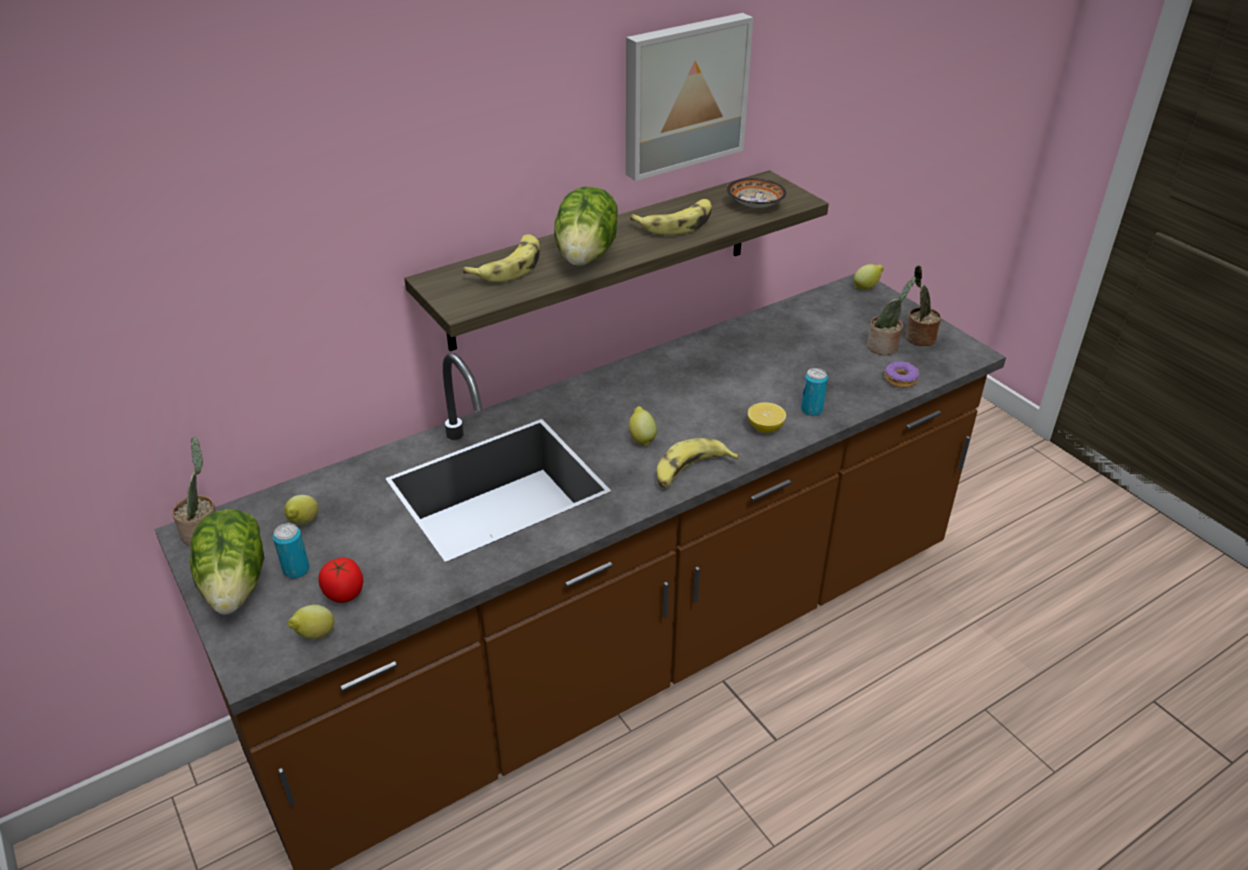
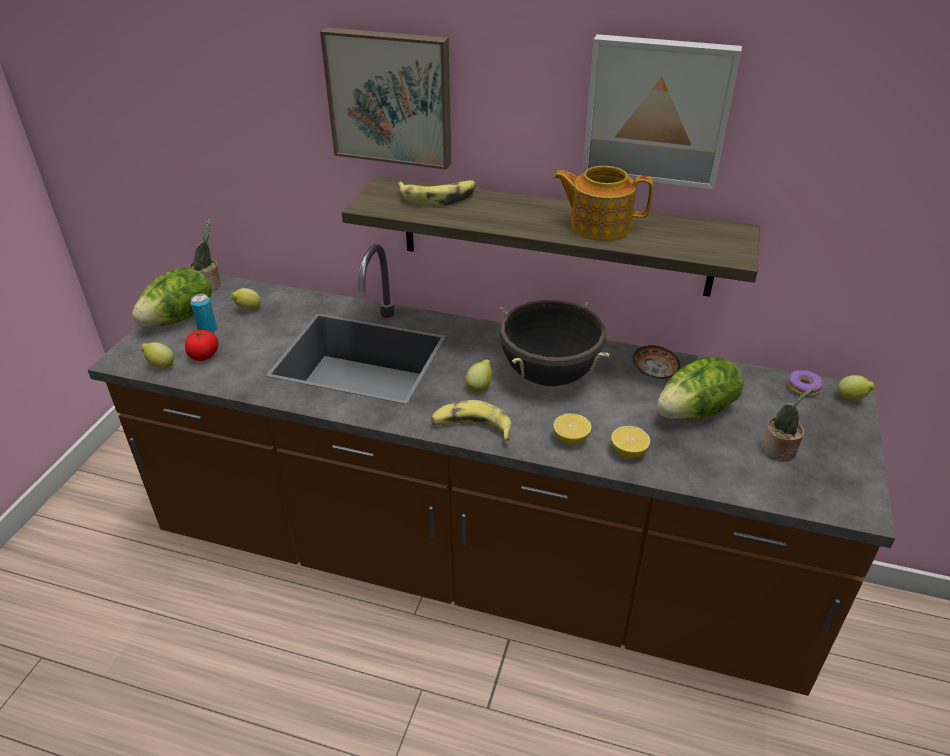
camera: 50 degrees right, 0 degrees up
(417, 176) = (391, 97): none -> picture
(587, 255) = (497, 214): lettuce -> lettuce (696, 412)
(673, 395) = (549, 375): none -> black cooking pot
(677, 224) = (598, 226): banana -> teapot
(755, 206) = (686, 242): bowl -> bowl (654, 373)
(811, 410) = (628, 452): can -> lemon
(900, 380) = (746, 483): donut -> donut (803, 388)
(918, 338) = (827, 465): potted plant -> none

